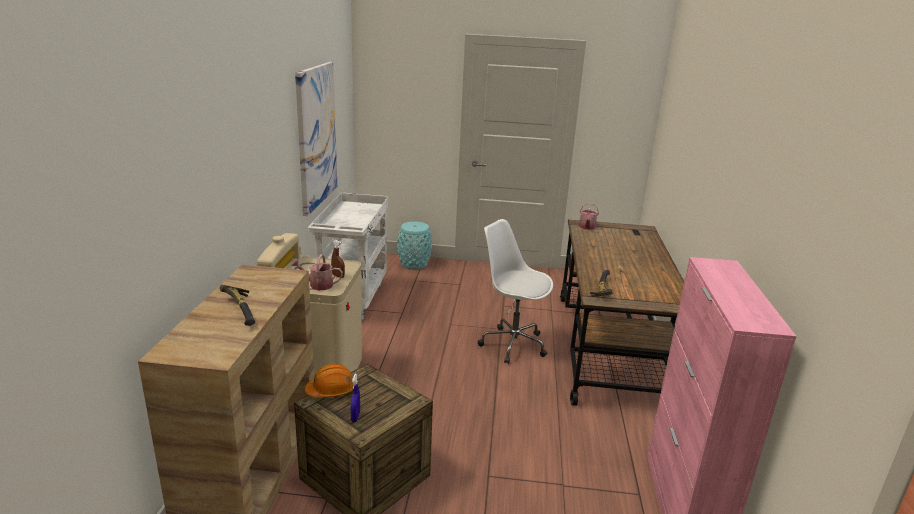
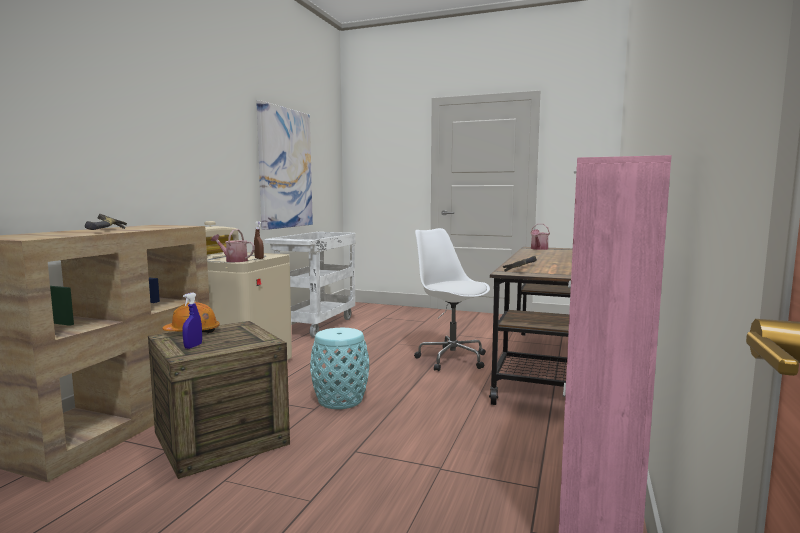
camera: 15 degrees right, 15 degrees down
(414, 264) = (390, 309): turquoise stool -> turquoise stool (340, 400)

